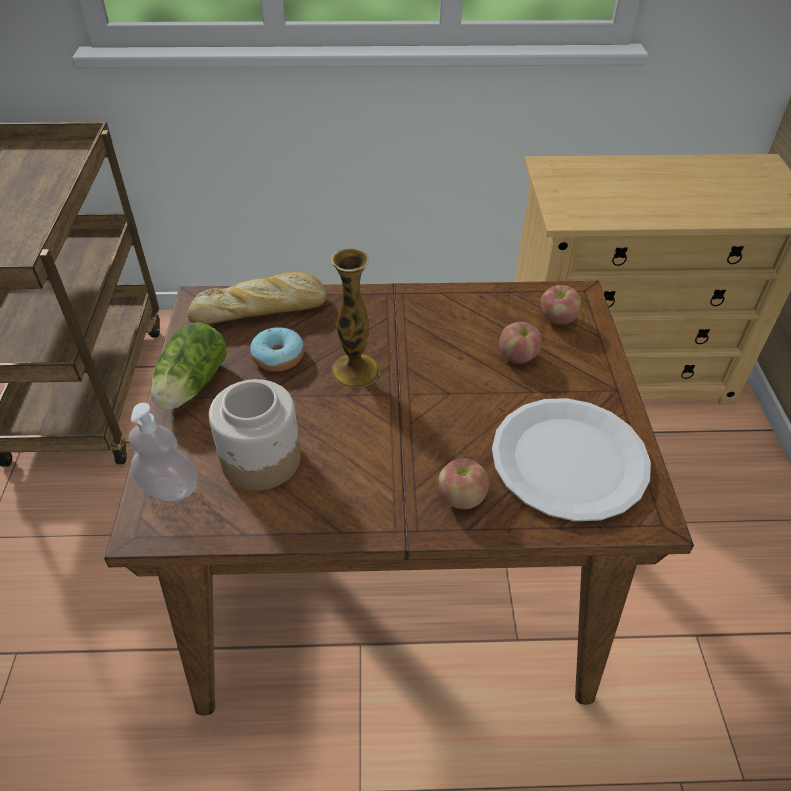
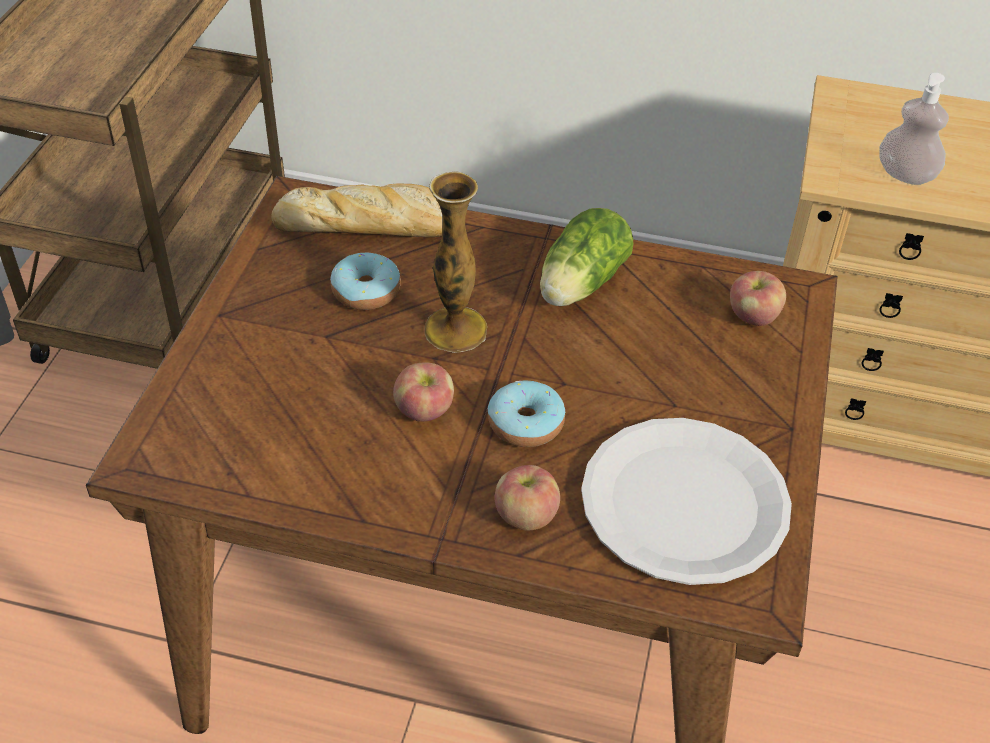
camera: 15 degrees right, 0 degrees up
(169, 488) = (182, 423): soap dispenser -> soap dispenser (905, 175)
(190, 387) = (246, 306): lettuce -> lettuce (579, 285)
(261, 460) = (300, 414): jar -> none
(433, 429) = (525, 424): none -> donut
(517, 356) = (675, 356): apple -> apple (424, 411)

